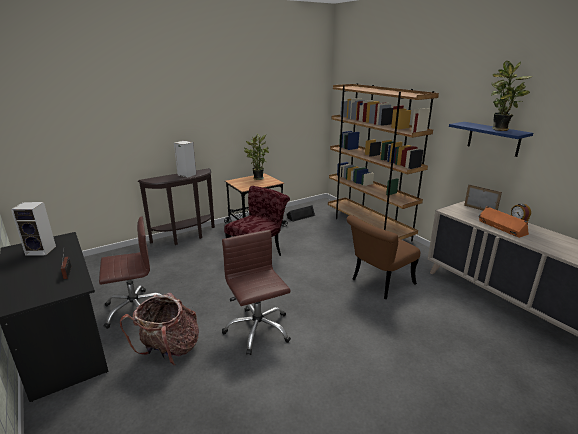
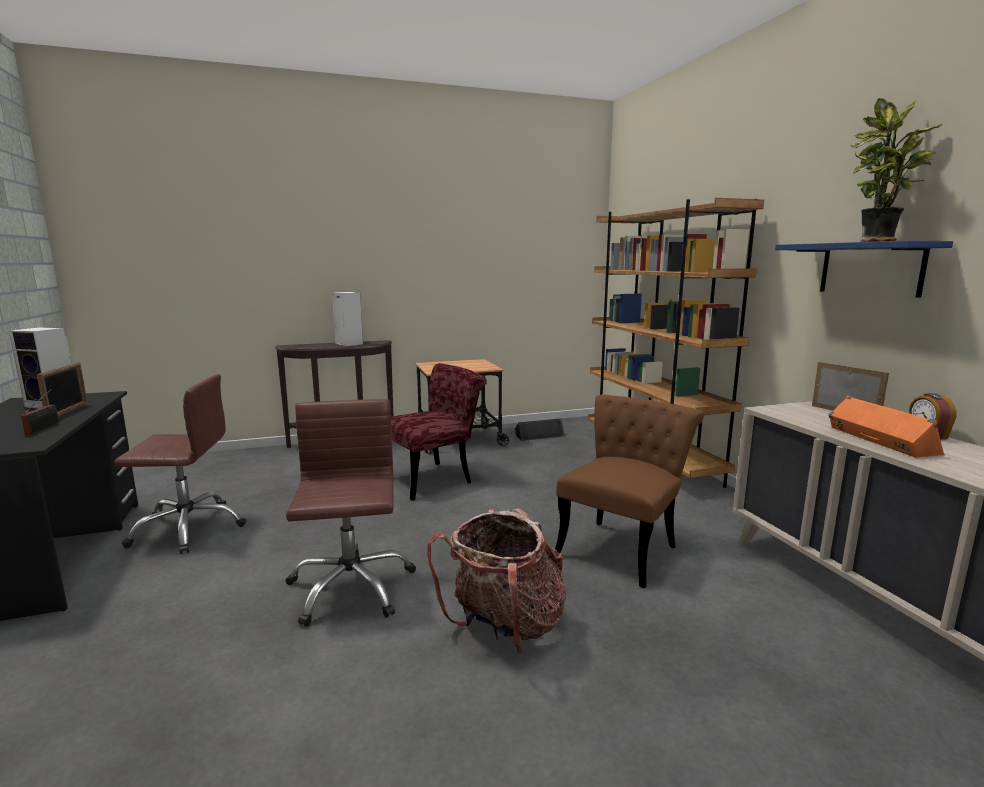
camera: 15 degrees right, 10 degrees down
(63, 256) = (68, 412): none -> picture frame
(169, 350) = (183, 595): backpack -> backpack (505, 626)
(257, 178) = (466, 363): potted plant -> none
(378, 284) = (622, 546): brown chair -> brown chair turned 150 degrees clockwise

